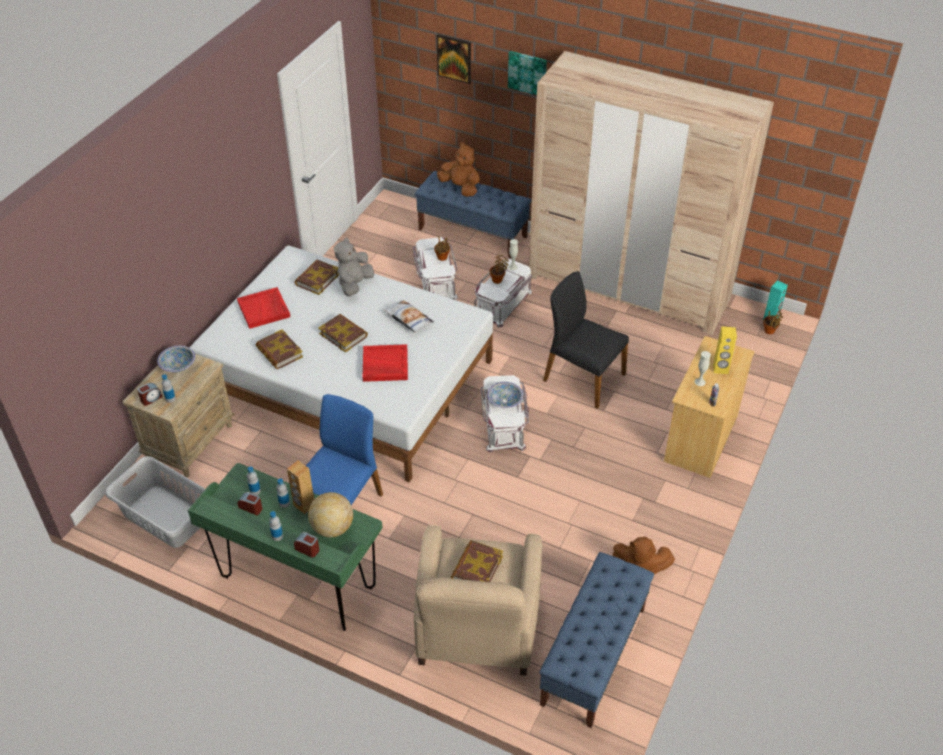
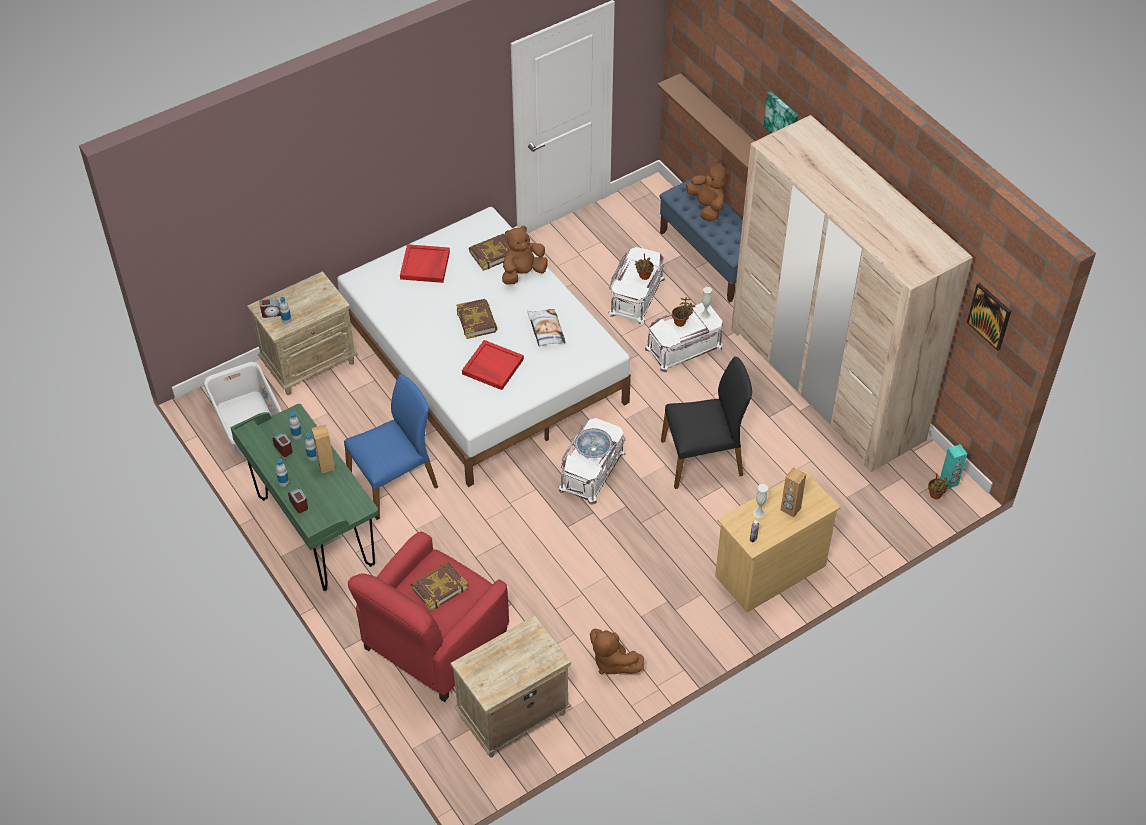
camera: 30 degrees right, 5 degrees up
(178, 365) = (312, 291): bowl -> none
(279, 352) = (410, 314): book -> none
(332, 528) = (335, 496): globe -> none
(354, 284) = (523, 273): grey plush toy -> brown plush toy
(454, 58) = (726, 74): picture -> picture (989, 316)
(457, 108) = (724, 124): none -> brown shelf
(477, 627) = (434, 641): beige armchair -> red armchair
(582, 377) = (703, 458): black chair -> black chair turned 105 degrees clockwise
(593, 656) = (512, 715): blue bench -> beige nightstand
(720, 369) = (790, 509): yellow speaker -> brown speaker

